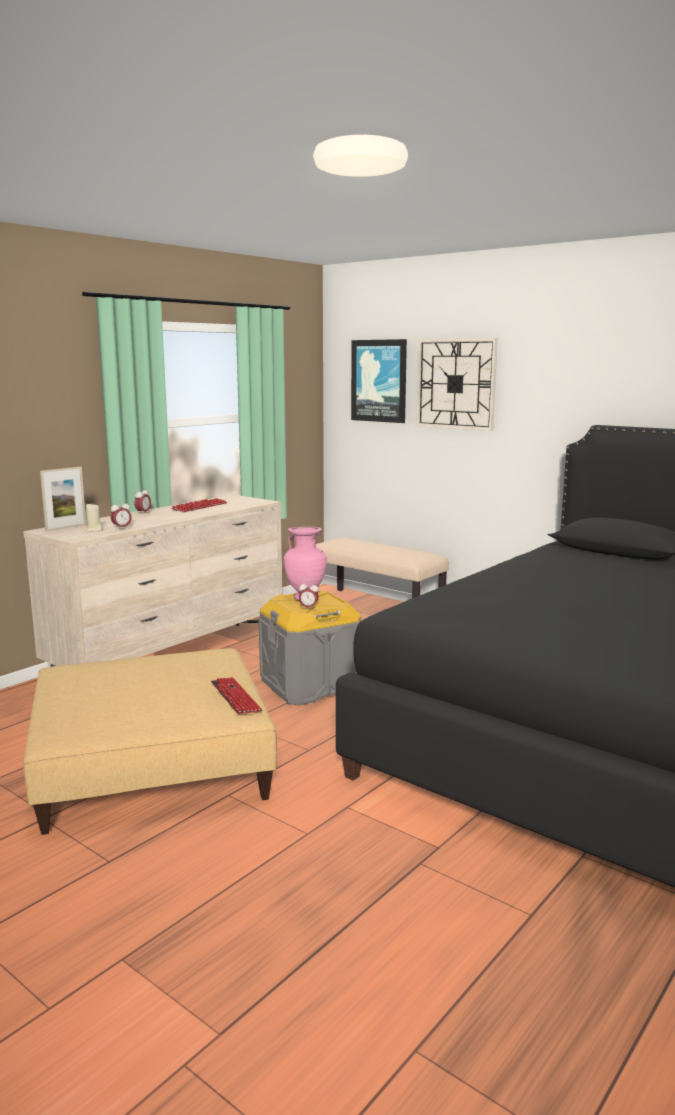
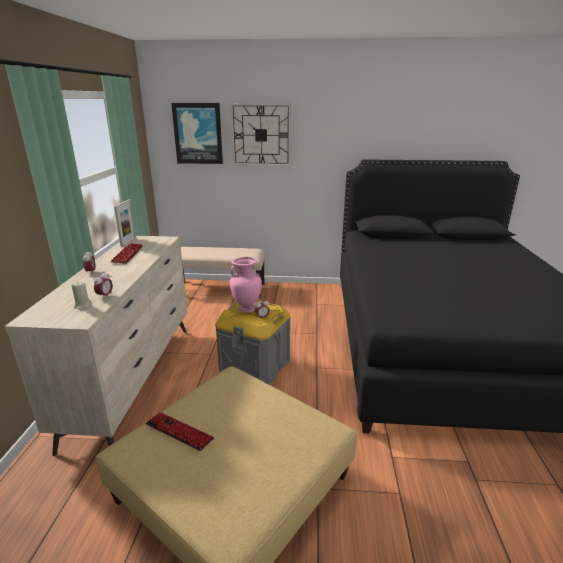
camera: 35 degrees left, 10 degrees up
(66, 527) = (46, 309): picture frame -> picture frame (128, 242)
(235, 697) = (303, 416): keyboard -> keyboard (179, 432)

